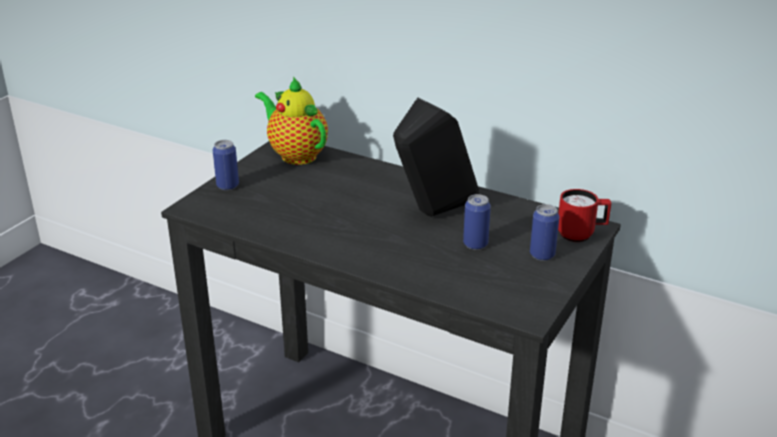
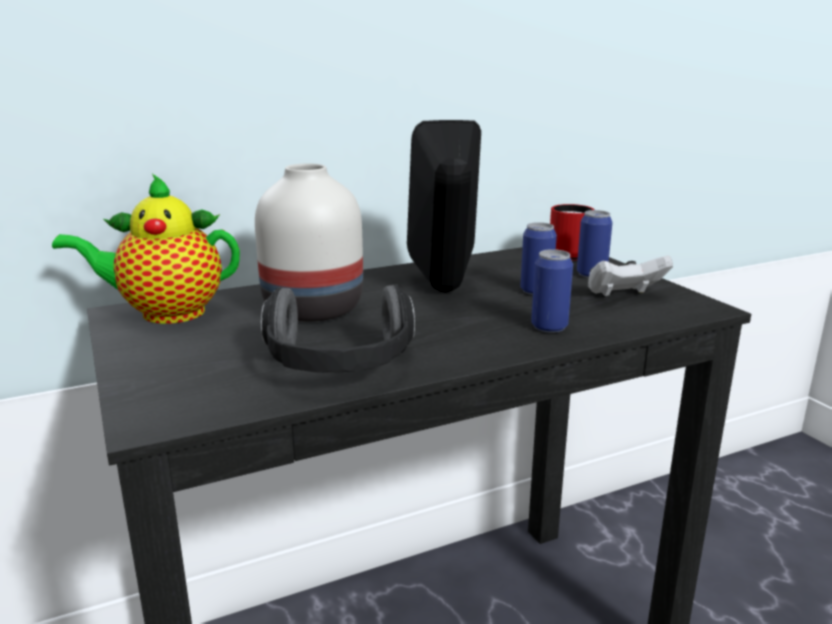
camera: 55 degrees left, 10 degrees down
(227, 186) = (148, 375): can -> can (549, 327)
(286, 225) = (339, 367): none -> headphones
(348, 188) = (311, 310): none -> white vase
(509, 278) = (623, 296): none -> white game controller

